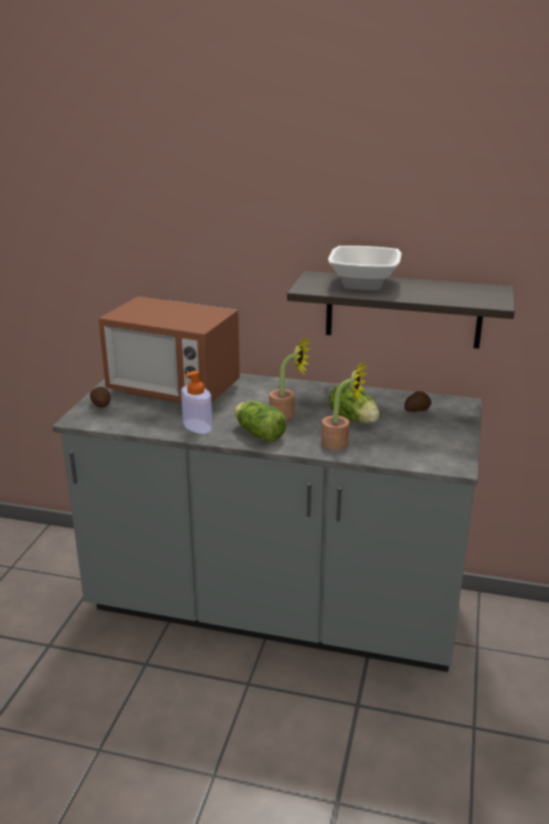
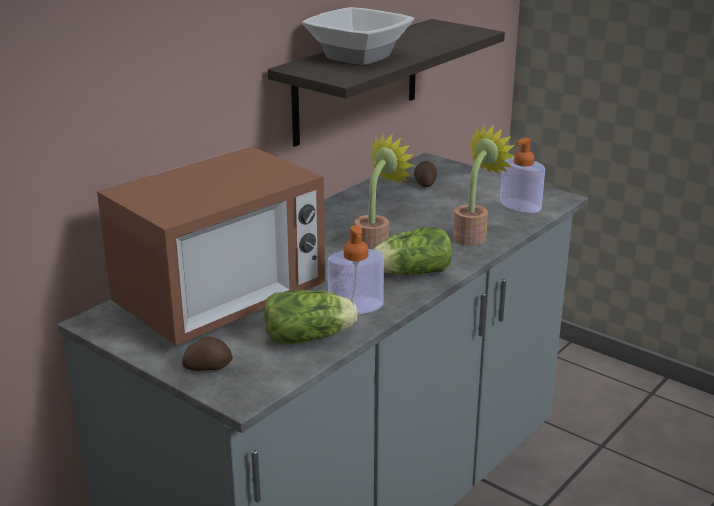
camera: 65 degrees left, 0 degrees up
(354, 419) = (421, 216): lettuce -> lettuce (311, 337)
(419, 452) = (520, 206): none -> soap dispenser

